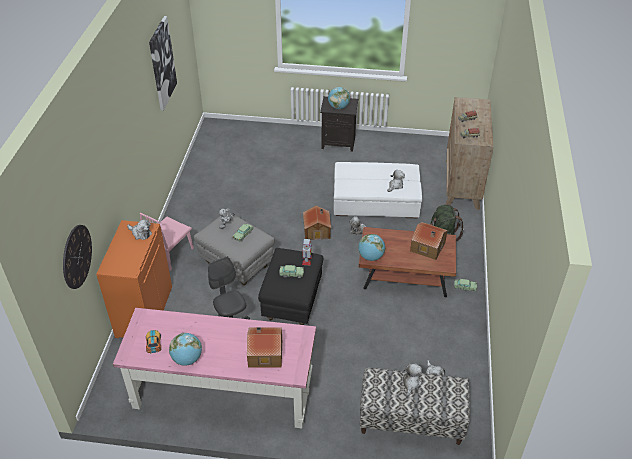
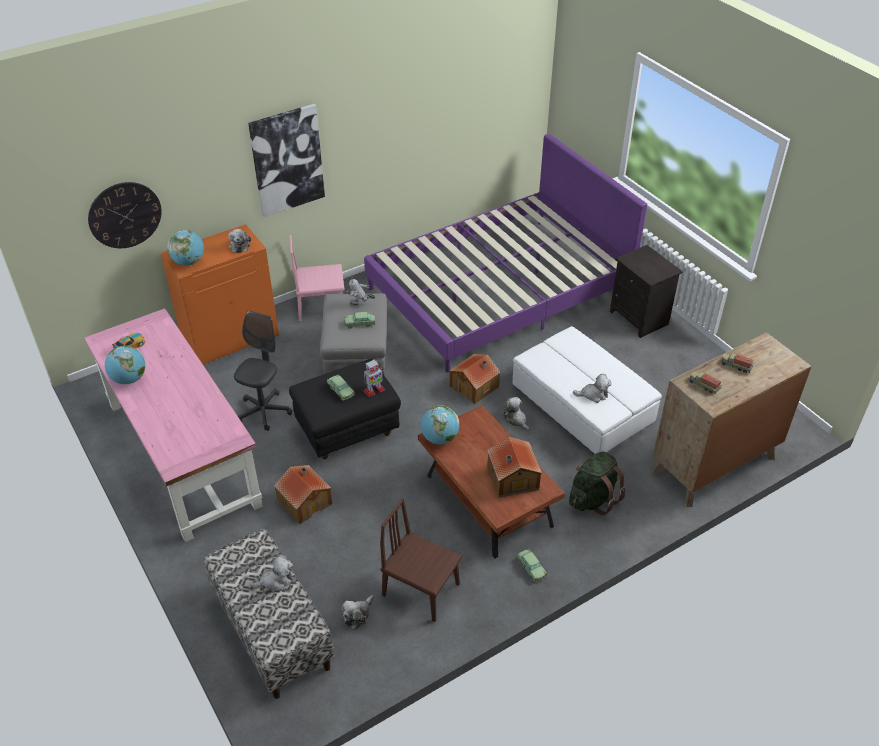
camera: 50 degrees right, 0 degrees up
(162, 63) = (433, 90): picture -> picture (287, 160)
(253, 175) = (499, 290): none -> purple bed
(264, 353) = (183, 426): toy house -> toy house (305, 501)
(338, 107) = (643, 266): globe -> globe (189, 262)
(439, 338) = (421, 589): none -> brown chair

